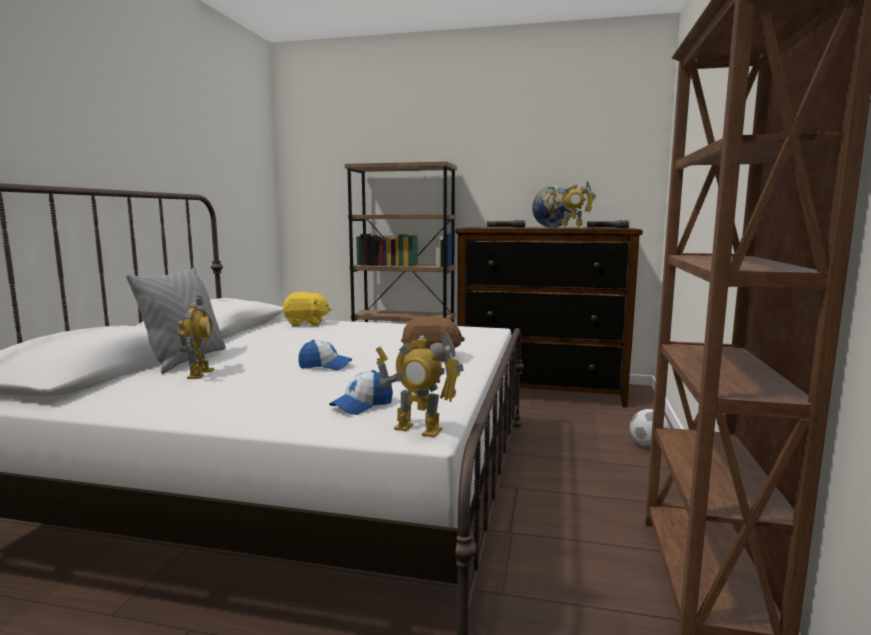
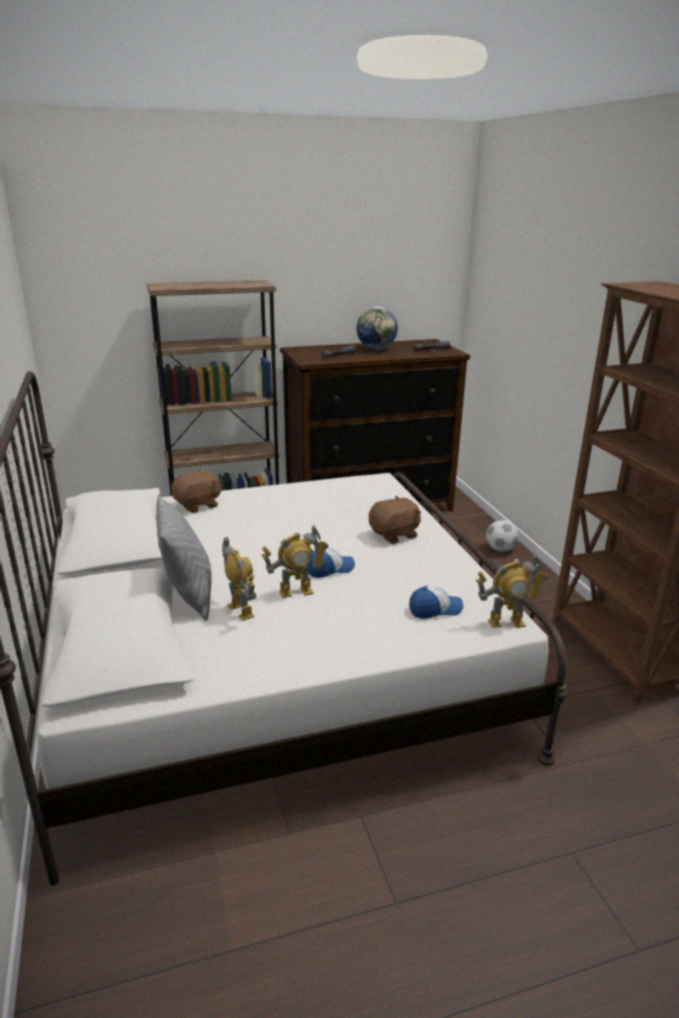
camera: 30 degrees left, 15 degrees up
(306, 323) = (198, 505): yellow plush toy -> brown plush toy
(362, 405) = (435, 609): cap -> cap turned 120 degrees counterclockwise
(572, 228) = (406, 355): toy robot -> toy robot (296, 592)

